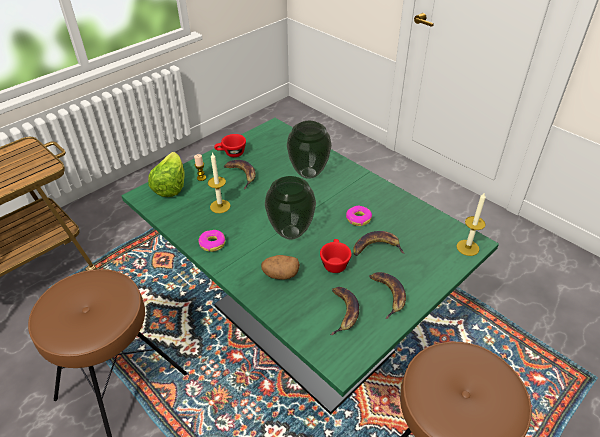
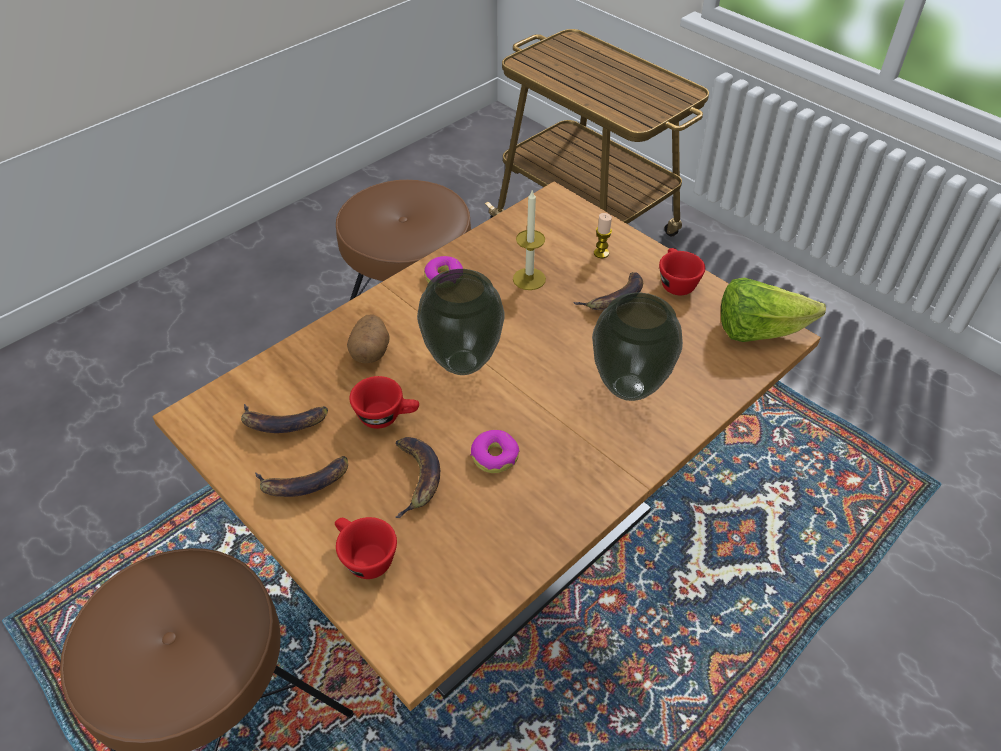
camera: 90 degrees right, 5 degrees up
(171, 186) = (577, 224): lettuce -> lettuce (758, 331)
(301, 329) = (500, 548): green dining table -> brown dining table
(430, 264) = (364, 557): none -> red cup
(467, 247) = (400, 634): candle -> none

